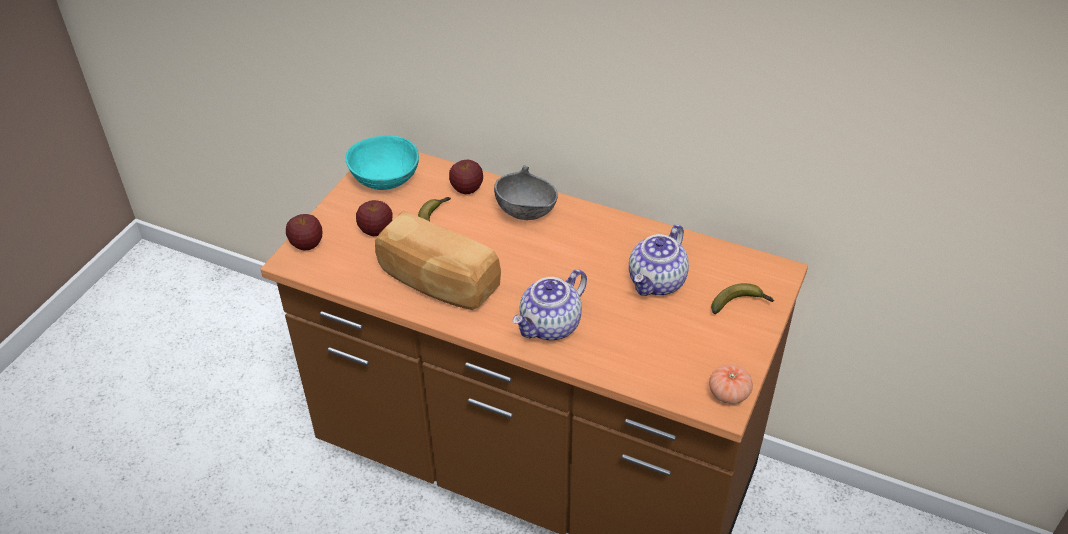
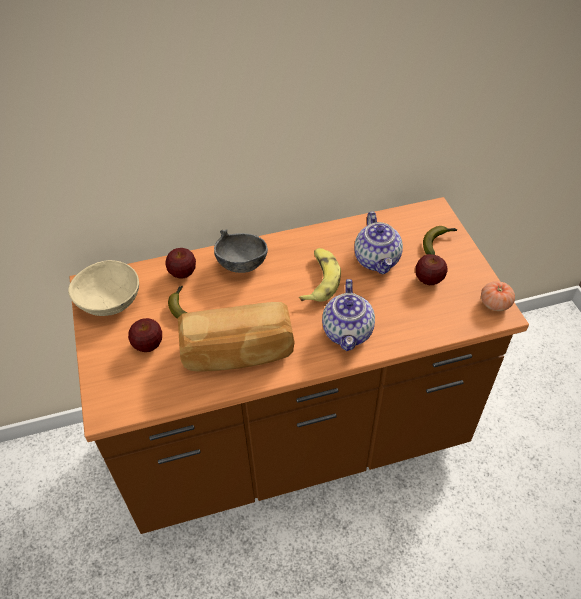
camera: 40 degrees left, 5 degrees up
(307, 245) = (104, 391): apple -> apple (429, 280)
(384, 178) = (109, 301): turquoise bowl -> beige bowl
(580, 266) = (320, 280): none -> banana

